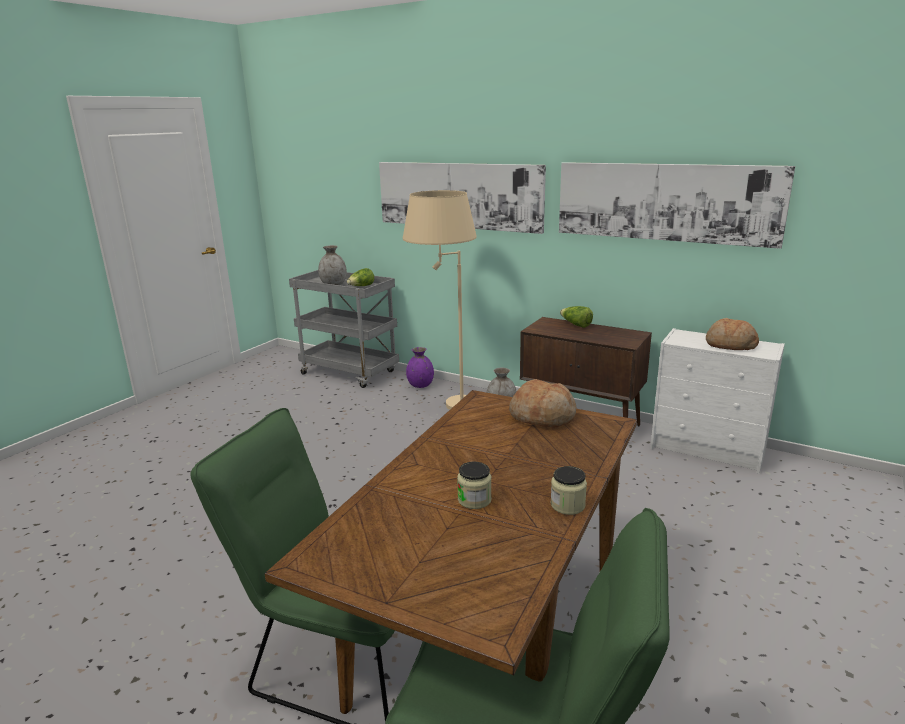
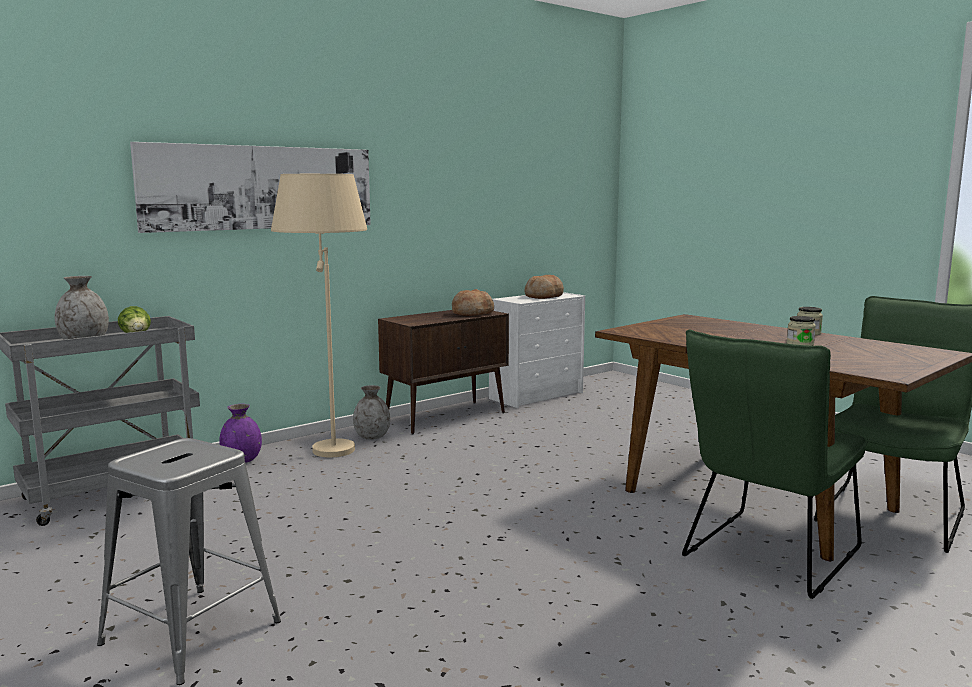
camera: 70 degrees left, 10 degrees down
(194, 445) = (191, 633): none -> grey stool
(543, 416) = (667, 324): bread -> bread (472, 313)
(576, 325) = (422, 315): lettuce -> none
(665, 202) = (469, 185): picture -> none

